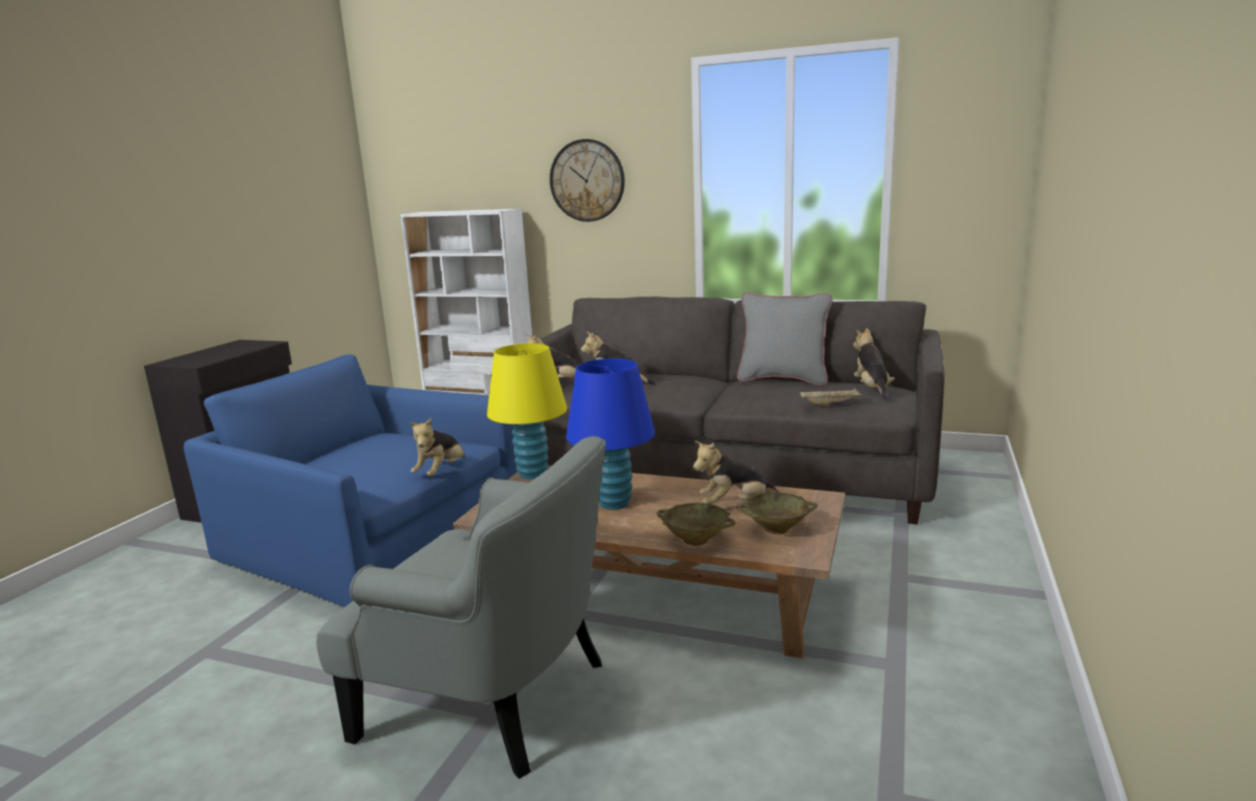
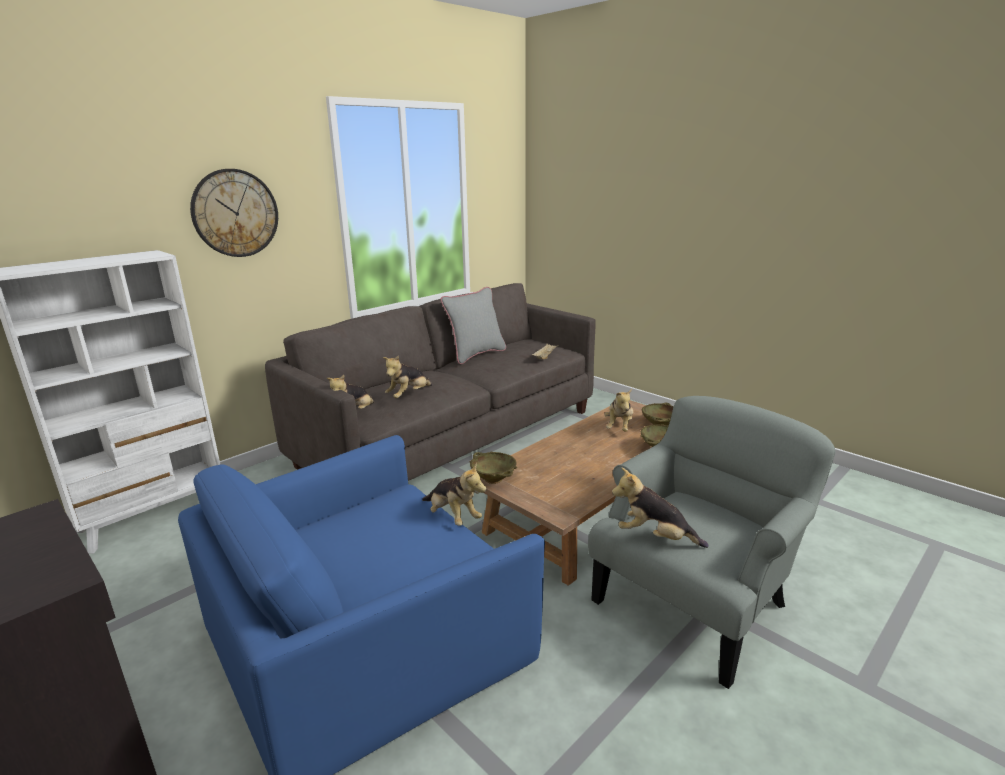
camera: 65 degrees left, 5 degrees up
(532, 474) = (493, 479): yellow table lamp -> beige bowl
(614, 503) = (583, 460): blue table lamp -> none
(872, 390) = (528, 344): plush toy -> plush toy (655, 537)

